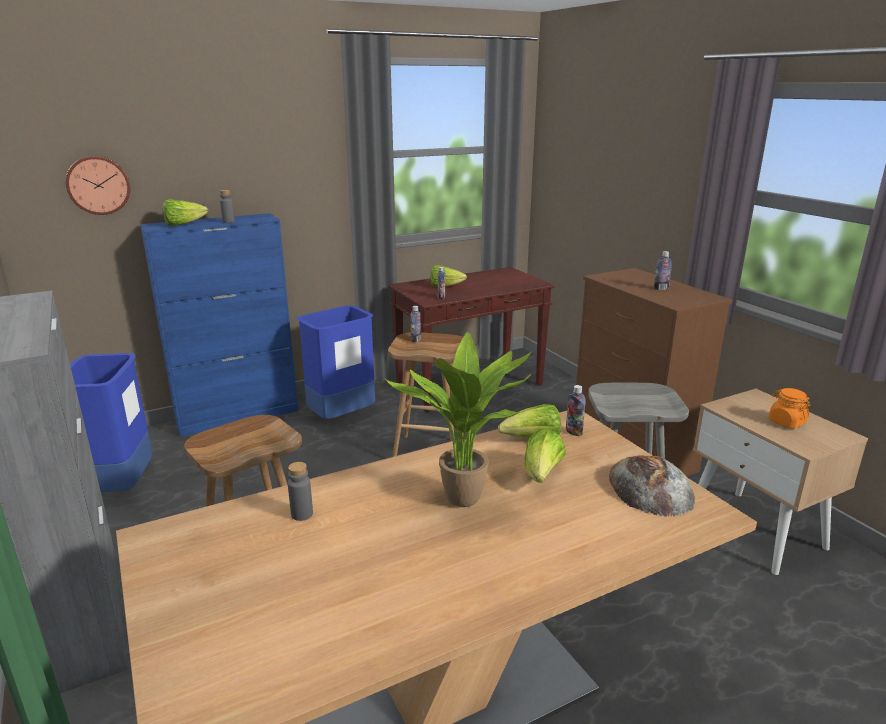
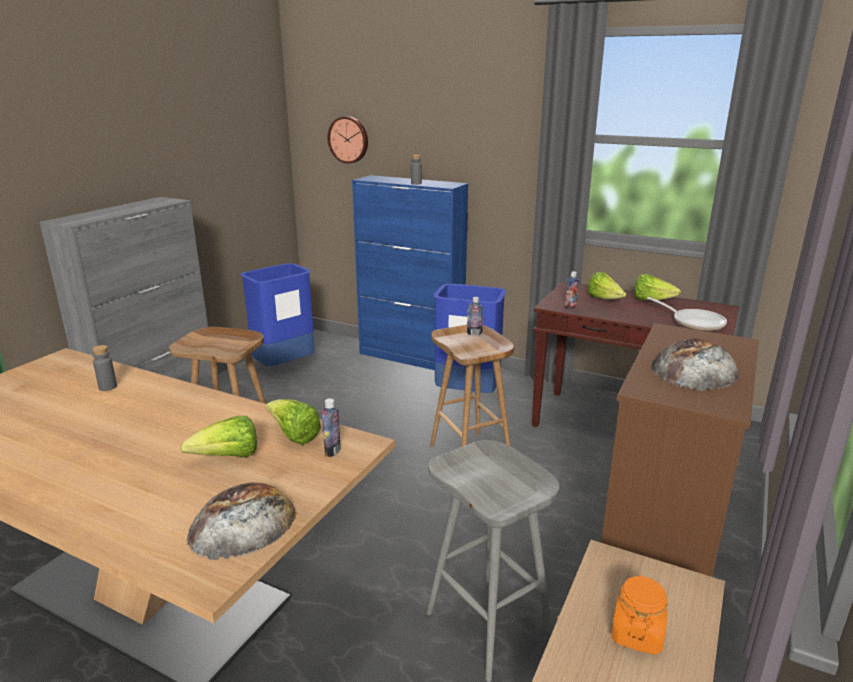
camera: 55 degrees right, 0 degrees up
(183, 224) = (386, 180): lettuce -> lettuce (651, 300)
(468, 502) = (158, 438): potted plant -> none
(518, 282) = (694, 322): none -> frying pan
(661, 289) = (694, 369): bottle -> bread

